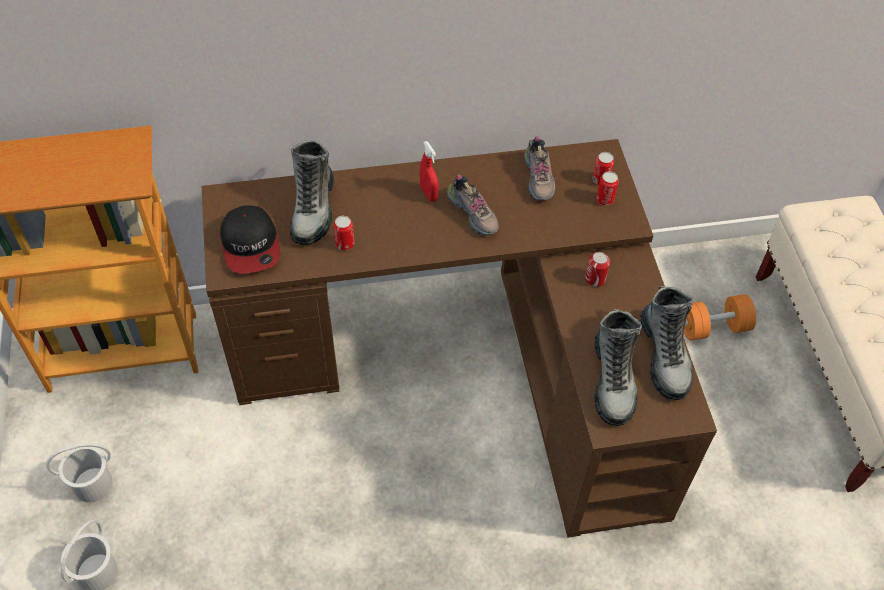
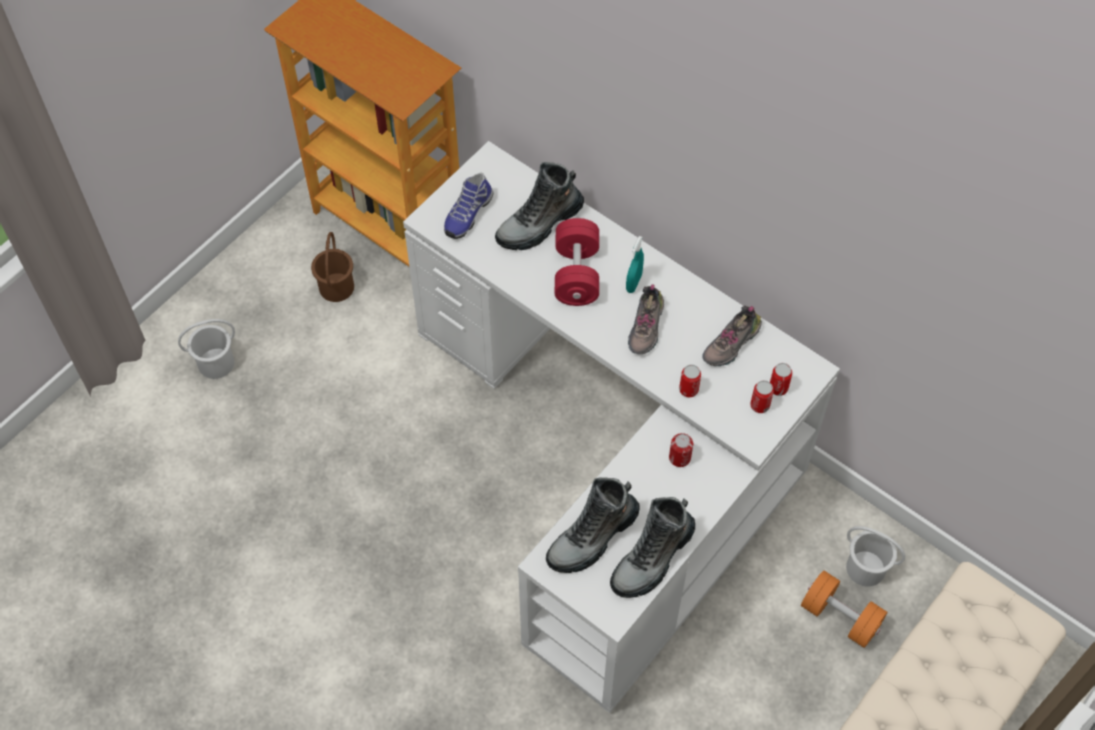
camera: 50 degrees right, 5 degrees up
(92, 484) = (273, 302): white bucket -> white bucket (865, 567)
(132, 429) = (336, 287): none -> brown bucket
(251, 245) = (467, 214): cap -> shoe
(345, 244) = (529, 268): can -> can (688, 389)
(383, 220) = (576, 274): none -> red dumbbell
(428, 194) = (633, 283): red spray bottle -> turquoise spray bottle
(473, 361) = (614, 458): brown desk -> white desk

